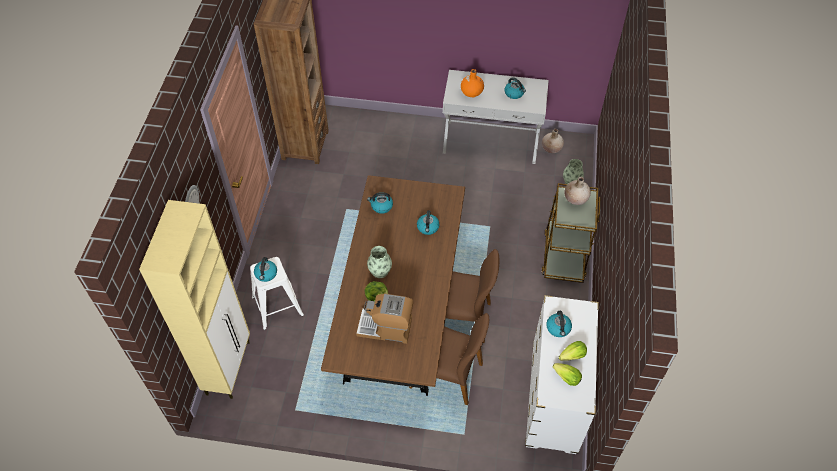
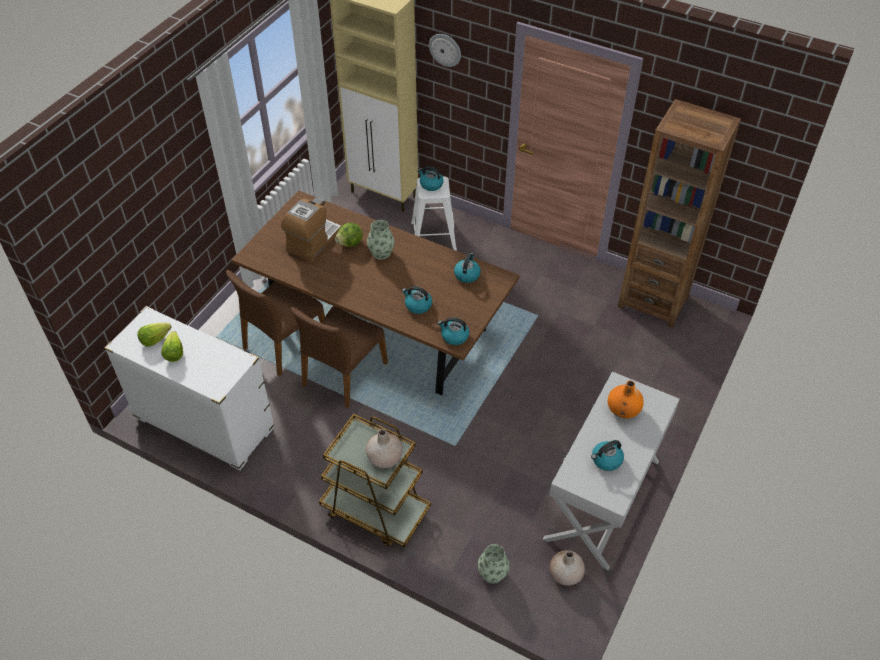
camera: 110 degrees right, 5 degrees down
(558, 328) = (212, 353): kettle -> kettle (454, 336)

